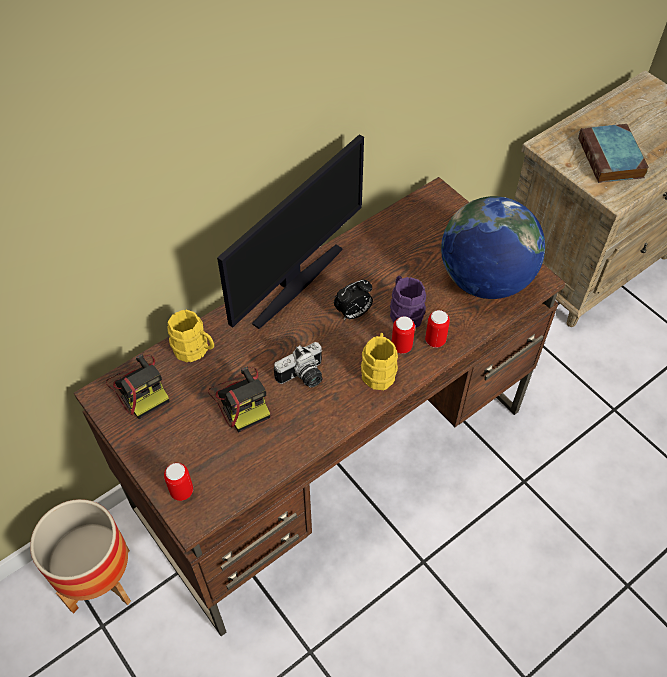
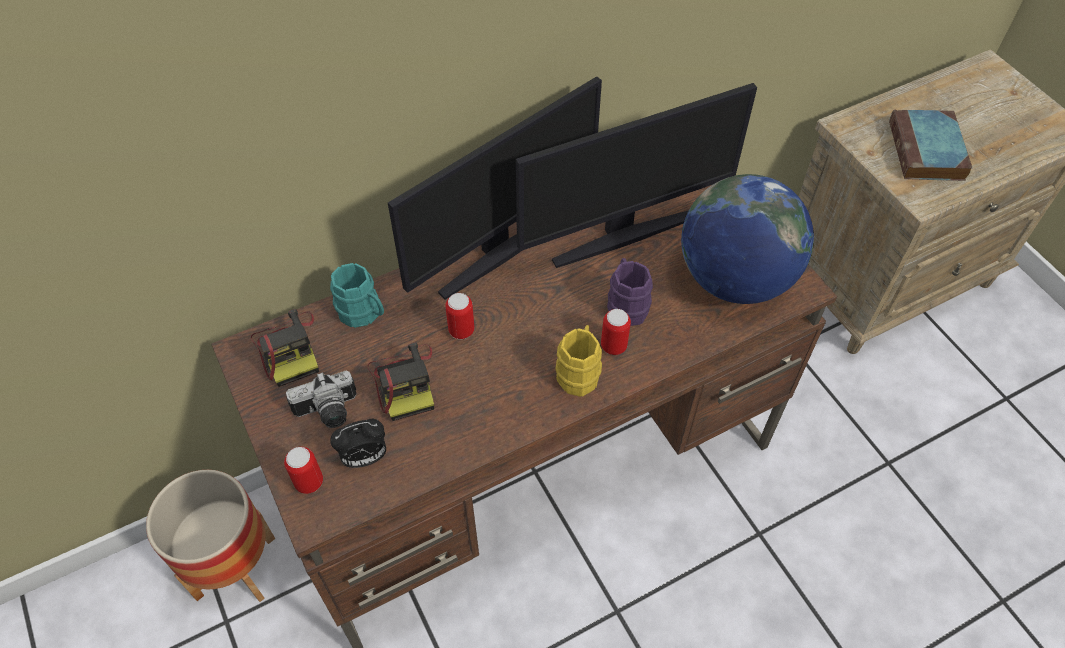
camera: 10 degrees right, 0 degrees up
(195, 350) = (363, 314): yellow mug -> turquoise mug
(303, 377) = (486, 366): camera -> camera (328, 413)
(353, 313) = (563, 297): alarm clock -> alarm clock (364, 458)
(390, 257) = (622, 235): none -> monitor
(435, 340) = (657, 344): can -> can (461, 330)

